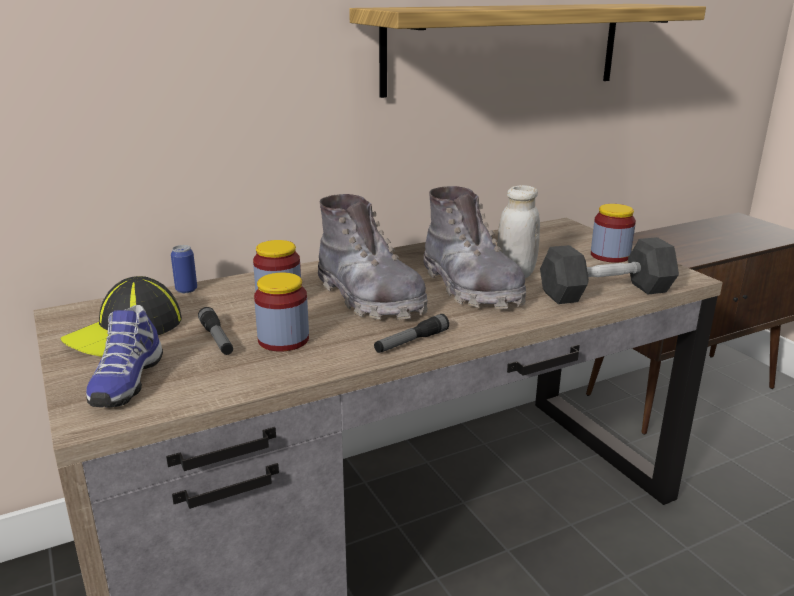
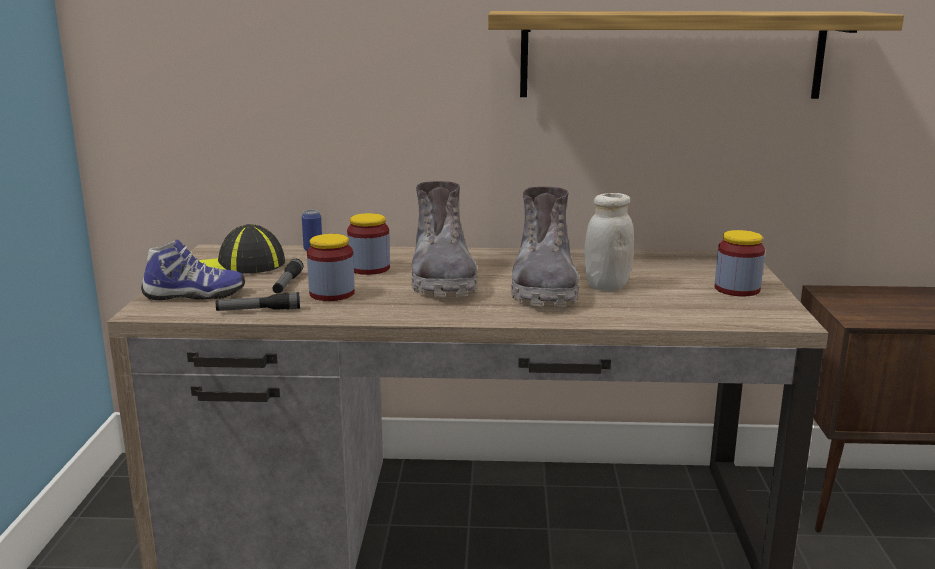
camera: 30 degrees right, 5 degrees down
(125, 381) = (194, 296): shoe -> shoe turned 135 degrees counterclockwise
(411, 342) = (426, 315): flashlight -> flashlight (258, 310)
(606, 292) = (672, 316): black dumbbell -> none

